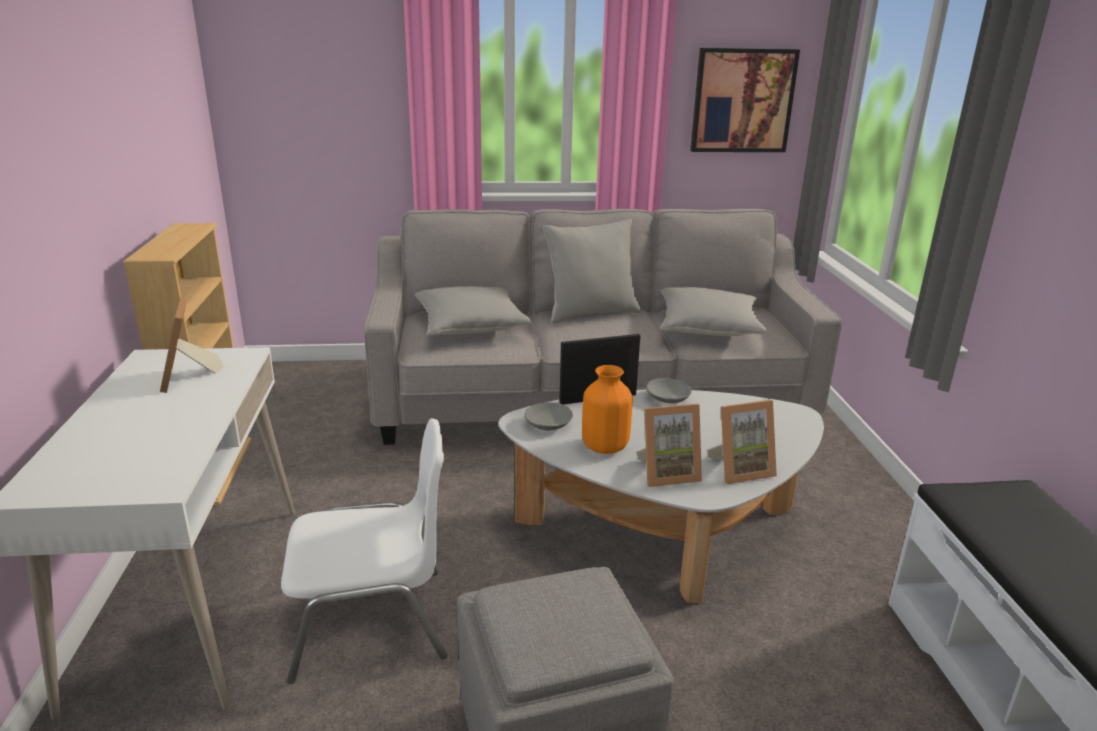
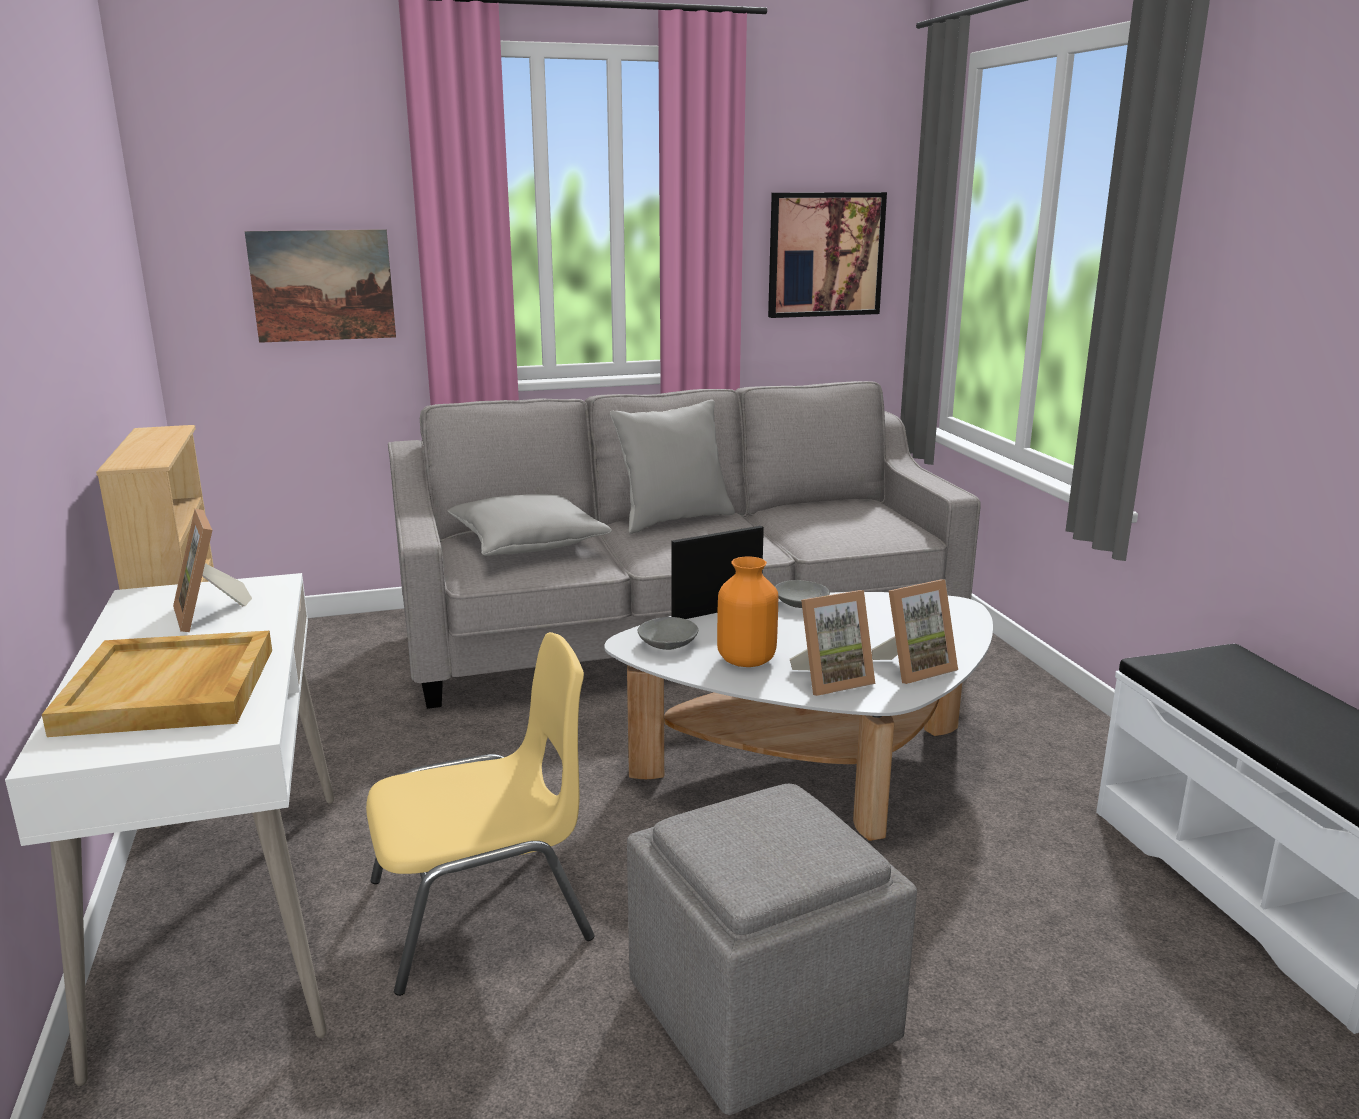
camera: 10 degrees left, 5 degrees down
(128, 444) = (170, 690): none -> beige tray
(337, 112) = (322, 285): none -> picture
(372, 621) = (483, 911): white chair -> yellow chair
(708, 328) = (822, 524): grey pillow -> none

